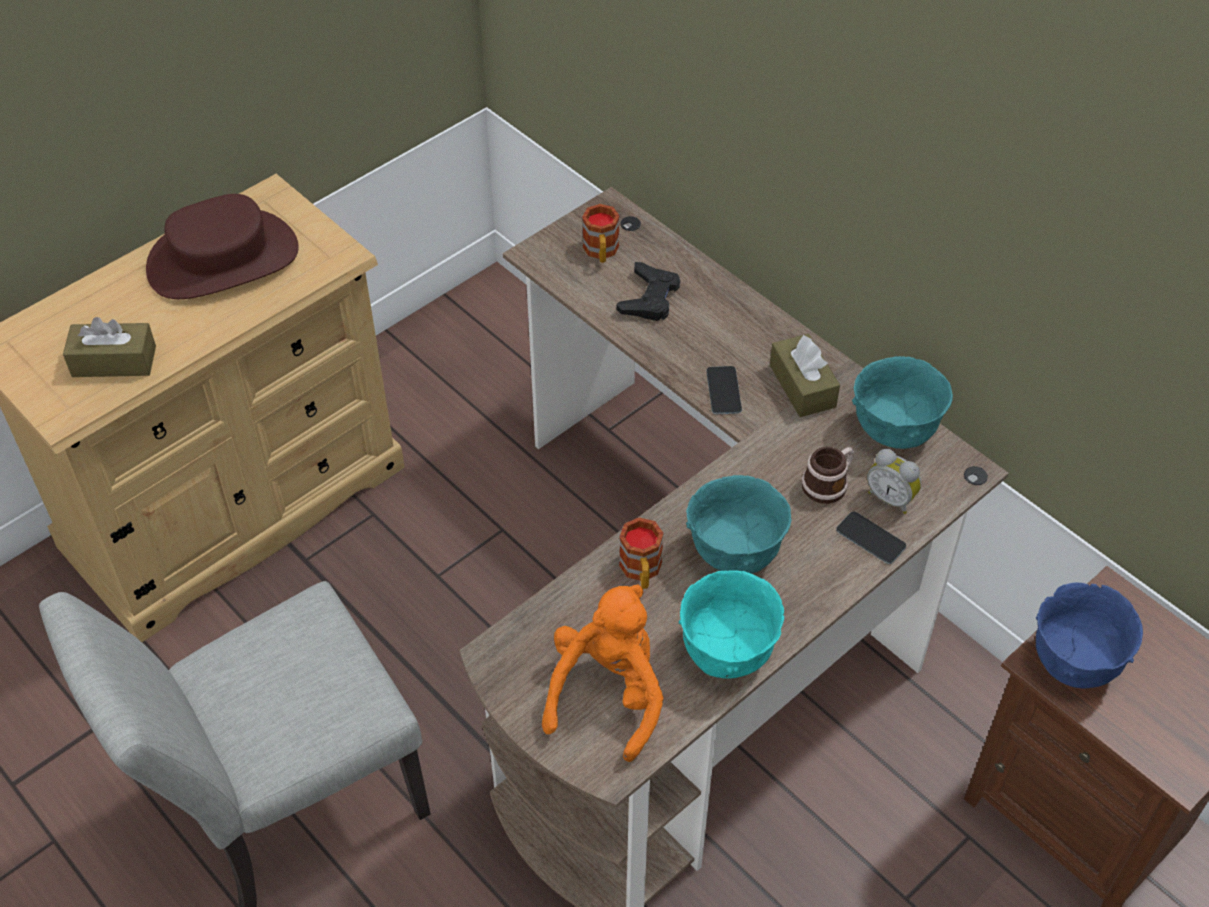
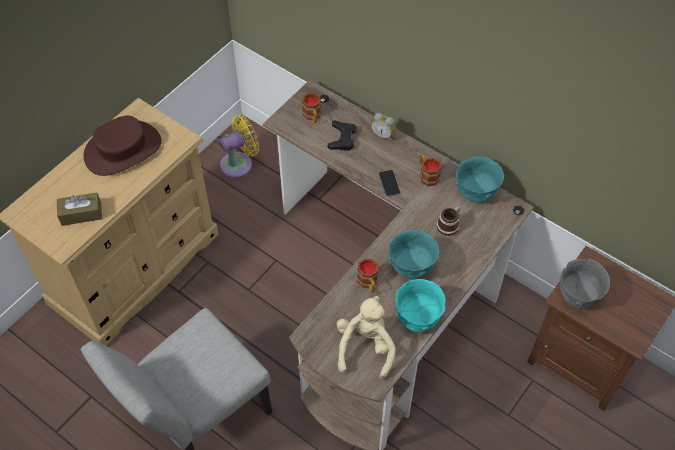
camera: 10 degrees left, 5 degrees up
(472, 347) = (239, 163): none -> yellow fan
(608, 693) = (365, 347): orange plush toy -> beige plush toy
(802, 386) = (427, 175): brown tissue box -> mug
(870, 538) = (474, 250): phone -> none
(891, 498) = (480, 228): alarm clock -> alarm clock (383, 135)
(1074, 662) = (578, 296): blue bowl -> grey bowl

